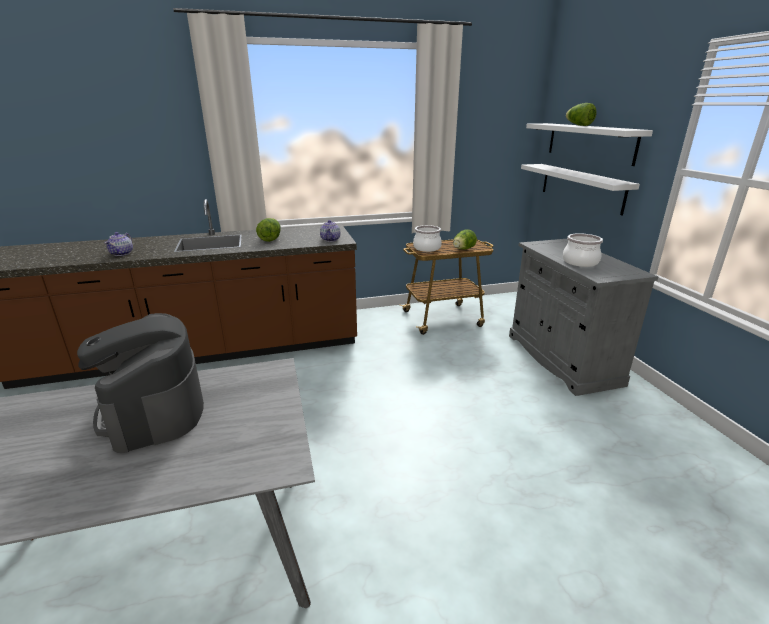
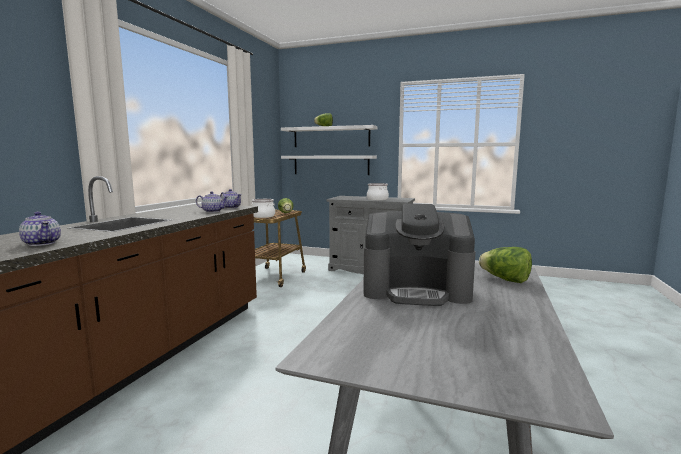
camera: 55 degrees left, 15 degrees down
(270, 239) = (178, 214): lettuce -> lettuce (505, 280)
(298, 242) = (212, 211): none -> teapot

